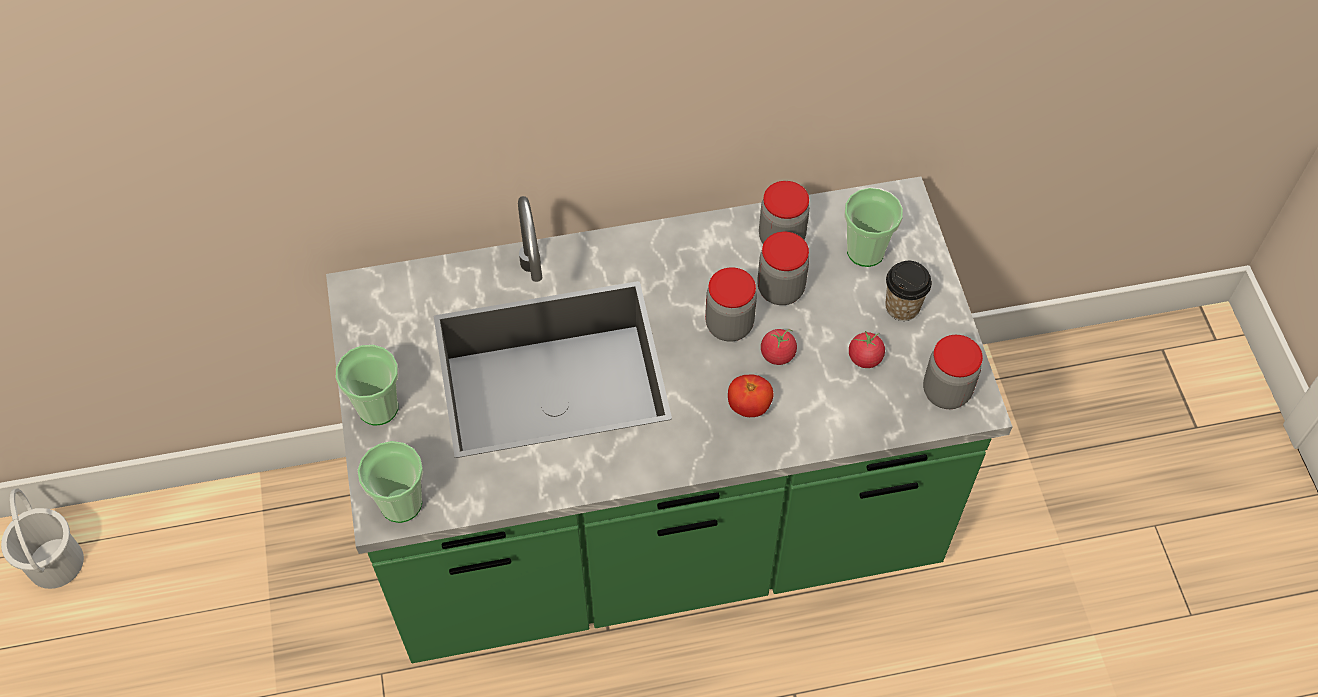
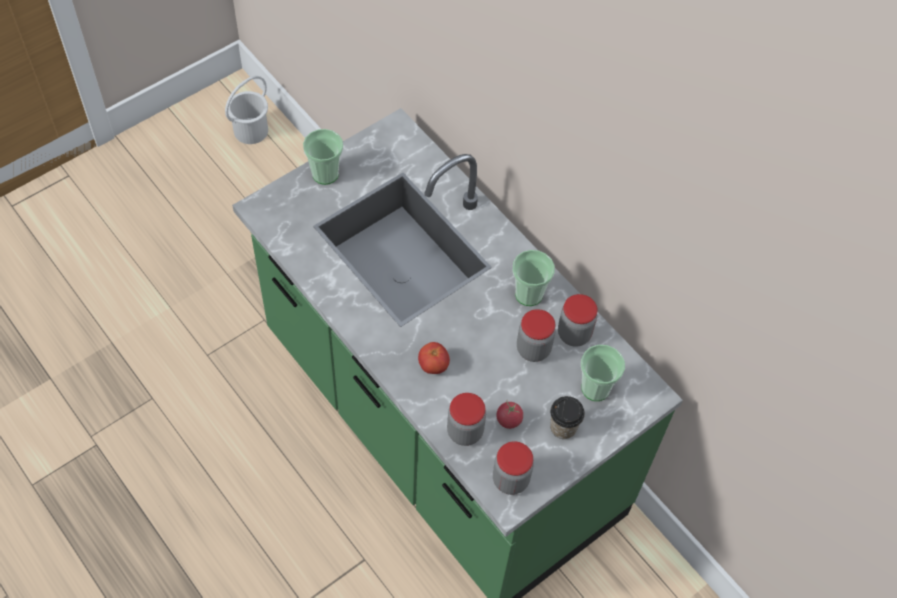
camera: 60 degrees right, 0 degrees up
(401, 503) = (269, 213): cup -> cup (529, 294)
(729, 325) = (488, 330): jar -> jar (465, 431)
(777, 354) = (481, 367): tomato -> none

